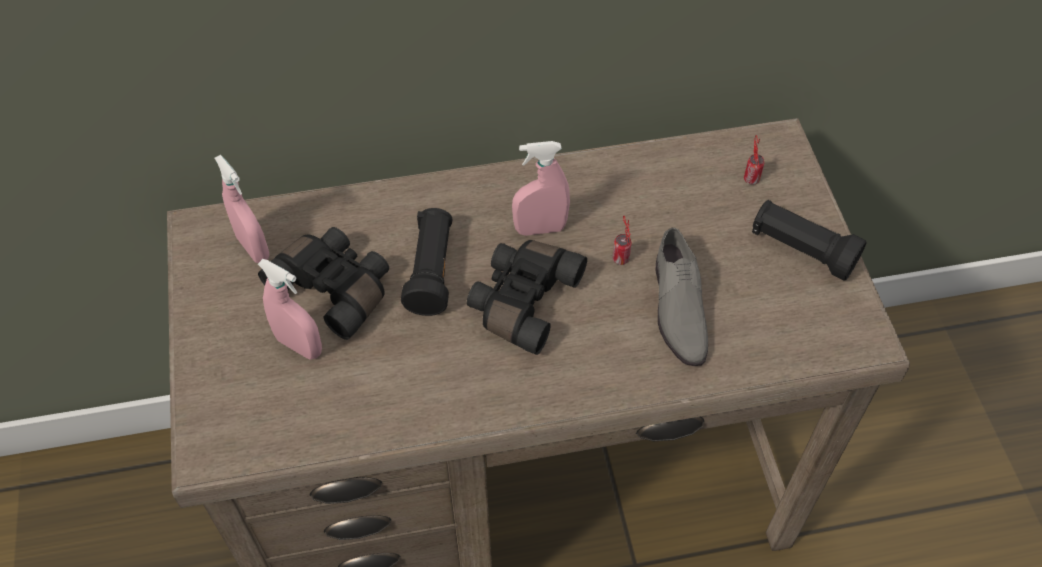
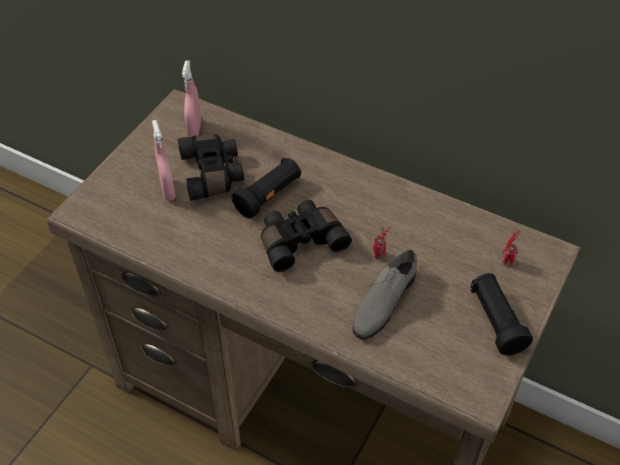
camera: 40 degrees right, 5 degrees down
(540, 229) = (350, 211): pink spray bottle -> none

